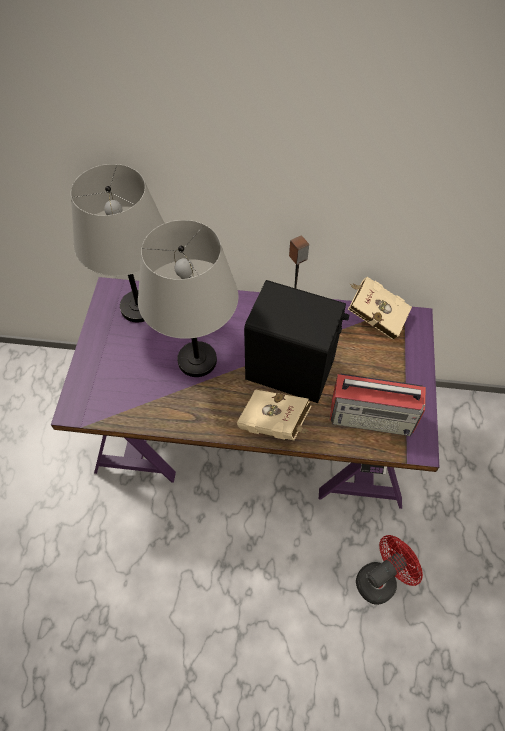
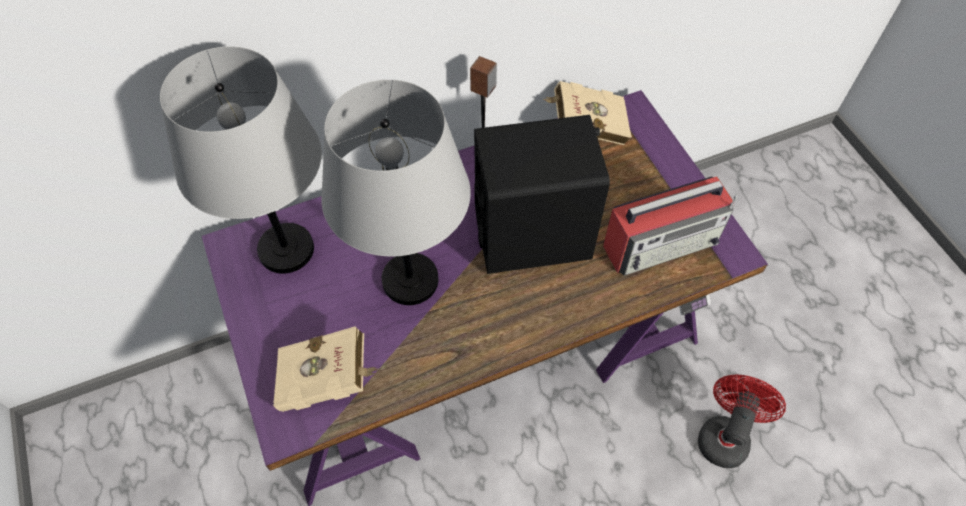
camera: 30 degrees left, 0 degrees up
(275, 424) = (559, 310): beige book -> beige book (328, 380)

